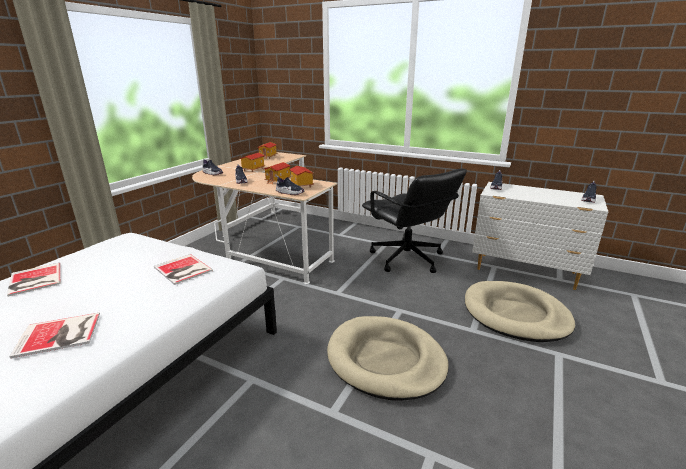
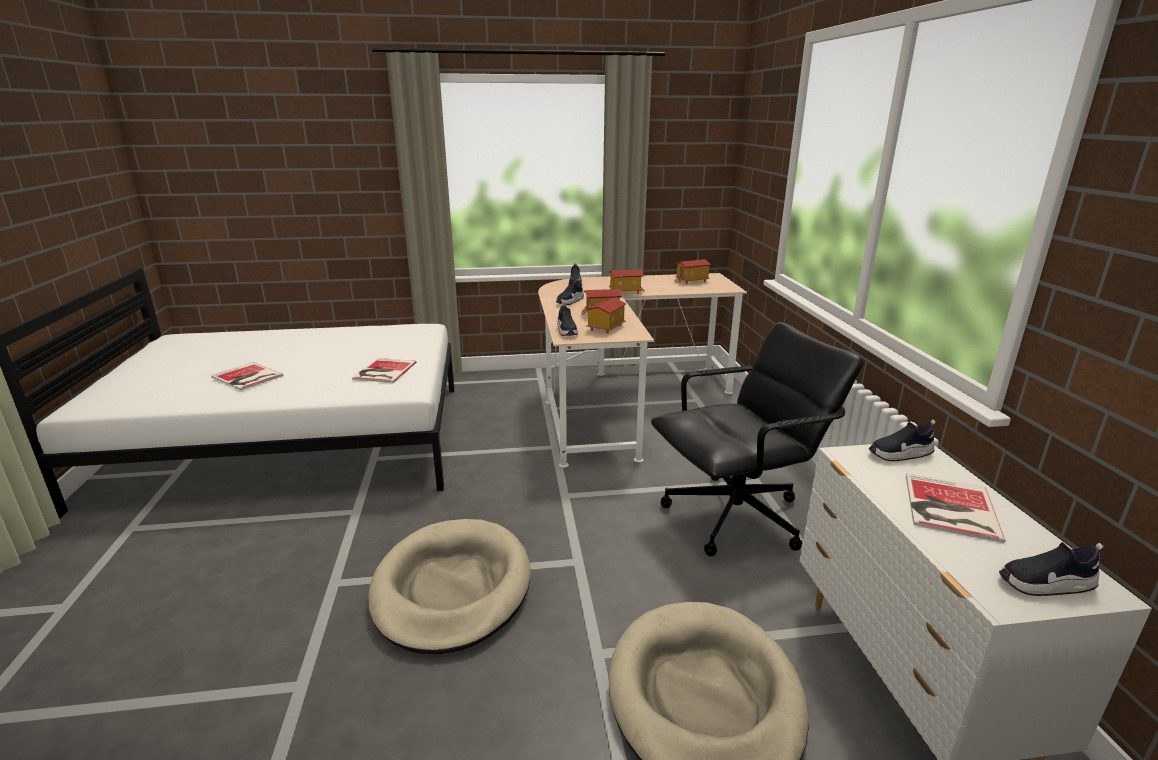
camera: 55 degrees right, 0 degrees up
(34, 280) = (321, 335): book -> book (948, 508)
(407, 259) = (737, 517): black office chair -> black office chair turned 135 degrees counterclockwise

